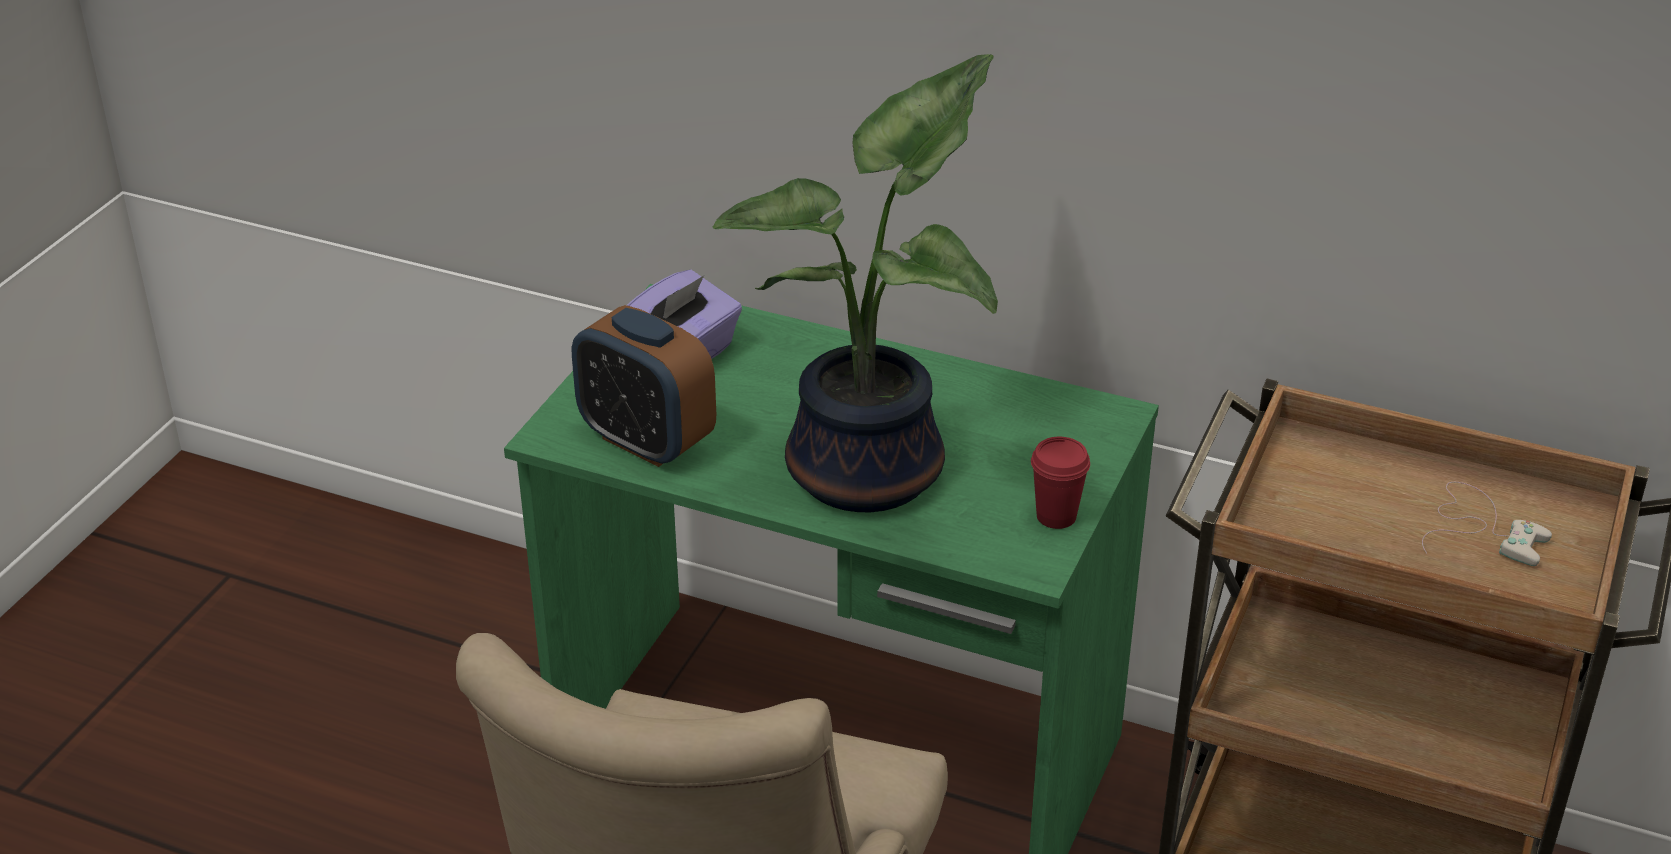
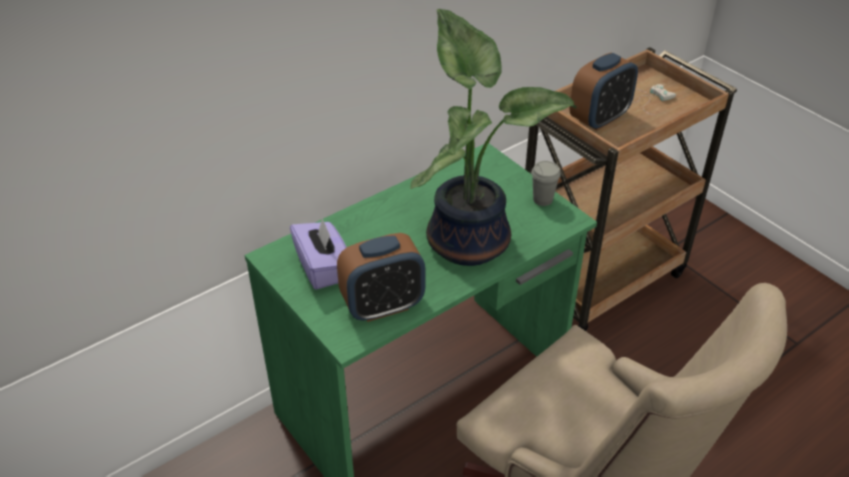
camera: 60 degrees left, 5 degrees up
(1056, 516) = (542, 199): red cup -> grey cup
(1336, 490) = (599, 119): none -> alarm clock

